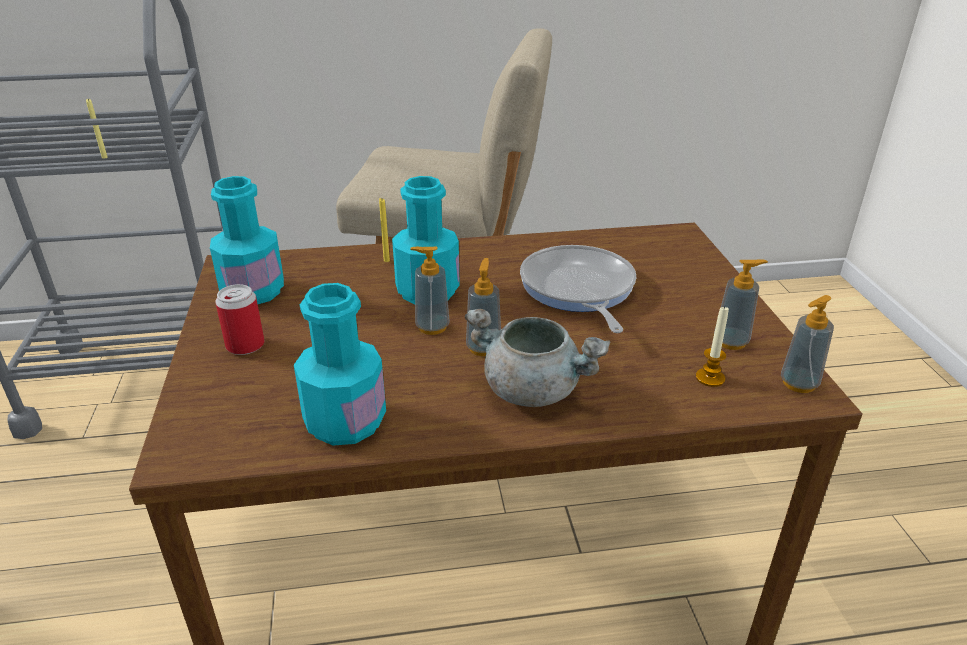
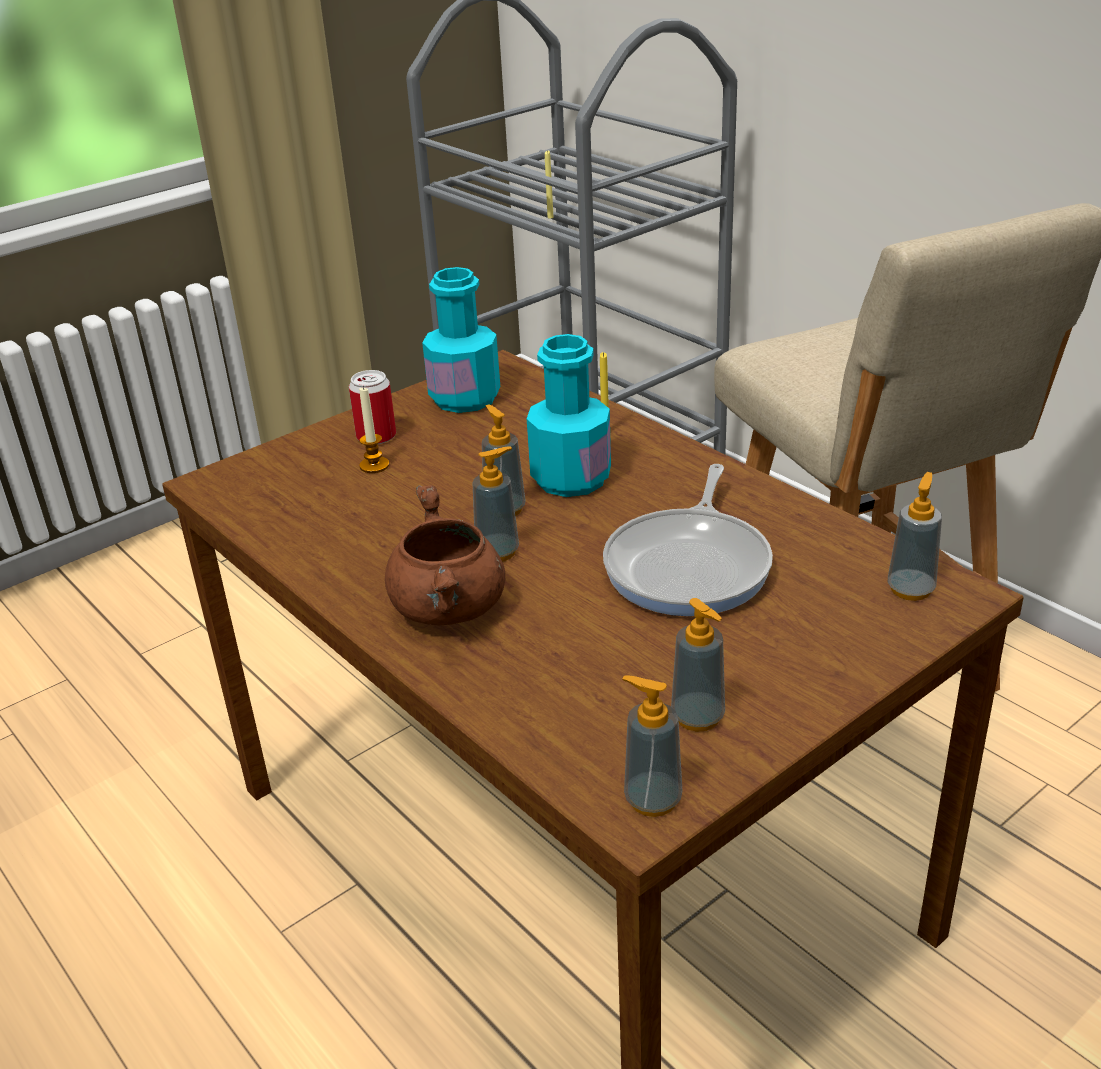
camera: 60 degrees right, 0 degrees up
(345, 422) = (310, 531): turquoise bottle -> none
(533, 390) = (450, 609): grey cooking pot -> brown cooking pot
(578, 290) = (690, 566): frying pan -> frying pan turned 150 degrees clockwise
(665, 243) = (910, 589): none -> soap dispenser
(710, 378) = (592, 722): candle -> candle (374, 465)

